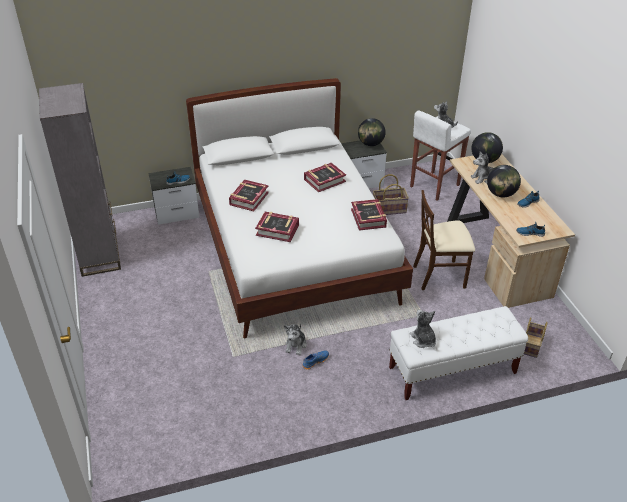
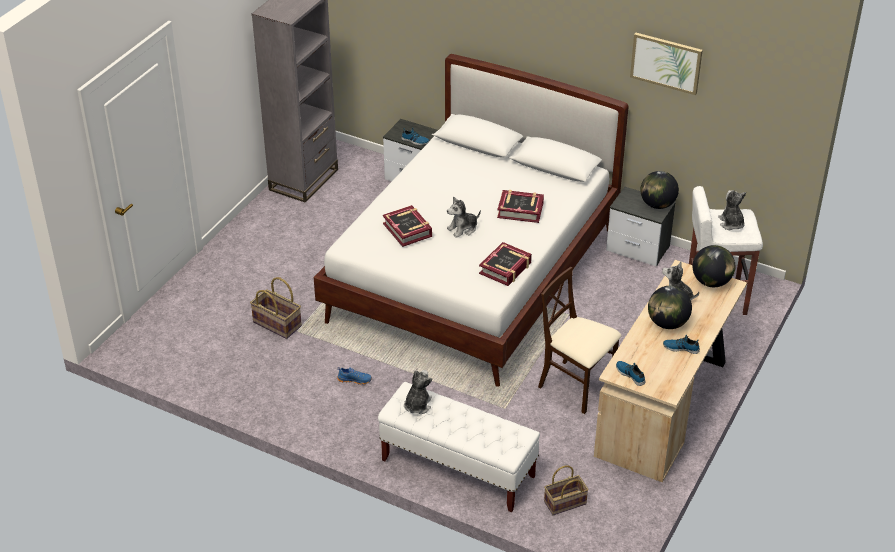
camera: 45 degrees right, 0 degrees up
(248, 198) = (426, 188): book -> none
(296, 345) = (357, 356): plush toy -> plush toy (463, 229)
(363, 34) = (666, 62): none -> picture
(389, 209) = (625, 293): basket -> basket (278, 323)

